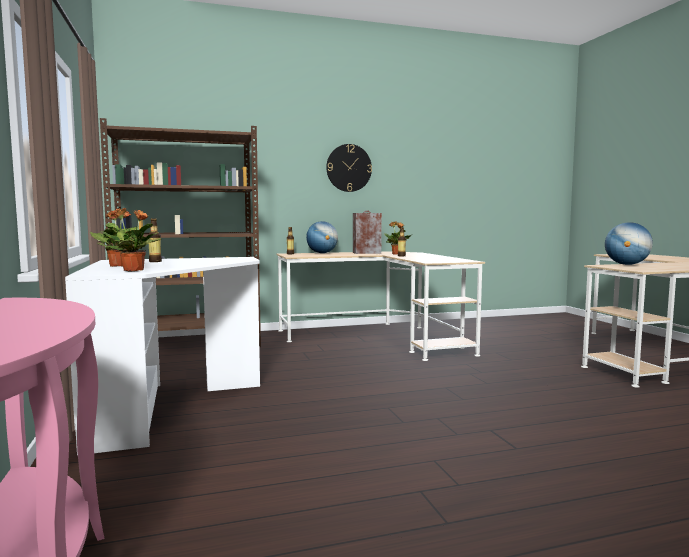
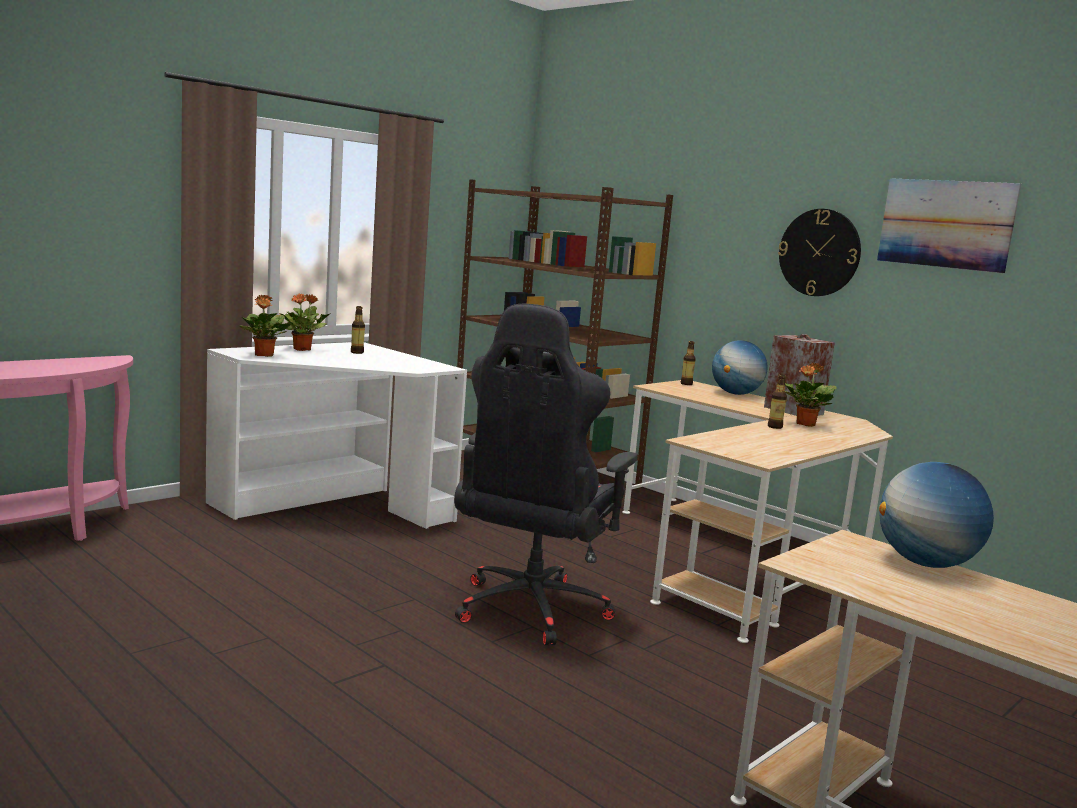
camera: 60 degrees right, 5 degrees up
(409, 150) = (946, 224): none -> picture
(419, 383) = (532, 608): none -> black office chair

